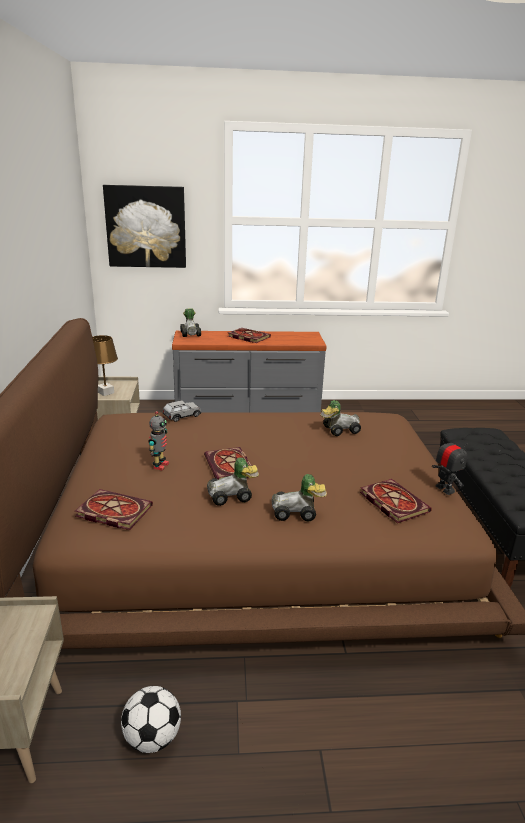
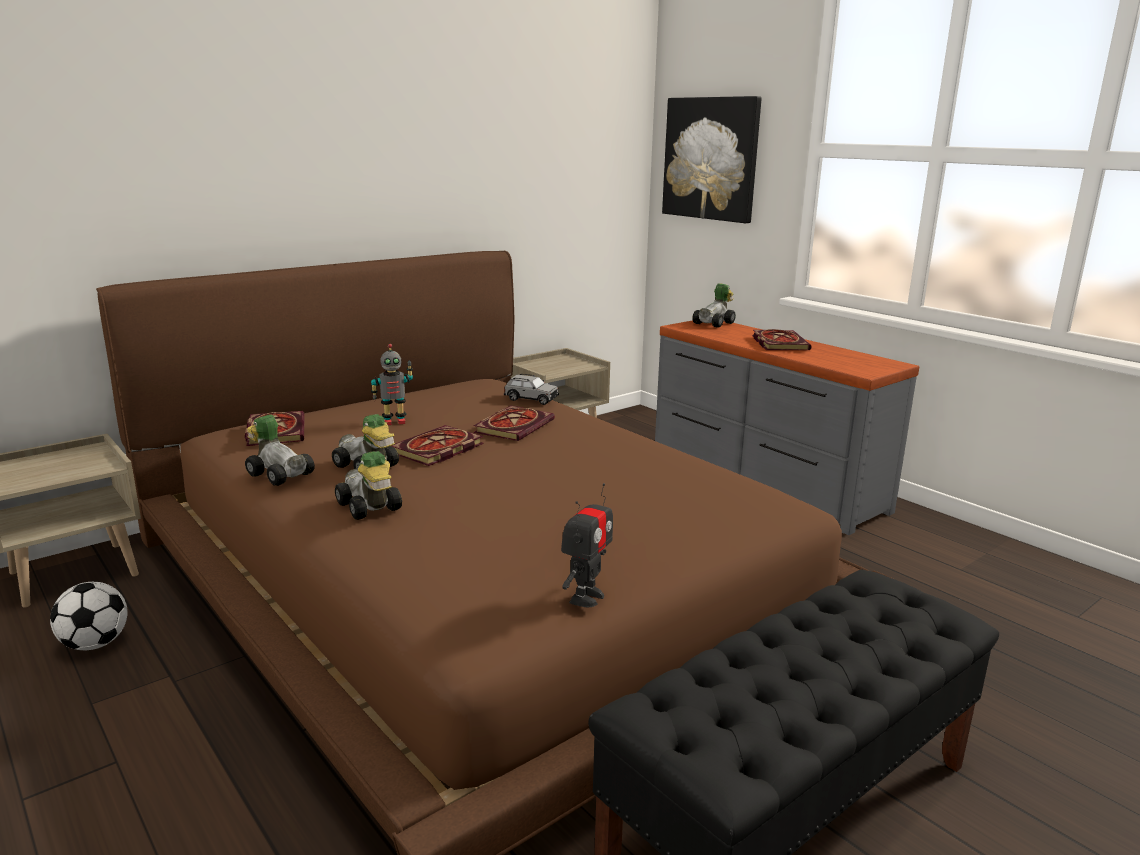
camera: 55 degrees right, 5 degrees down
(106, 392) = (548, 366): brown table lamp -> none
(339, 430) = (652, 479): toy car -> toy car (279, 473)
(392, 502) = (475, 560): book -> book (514, 426)

